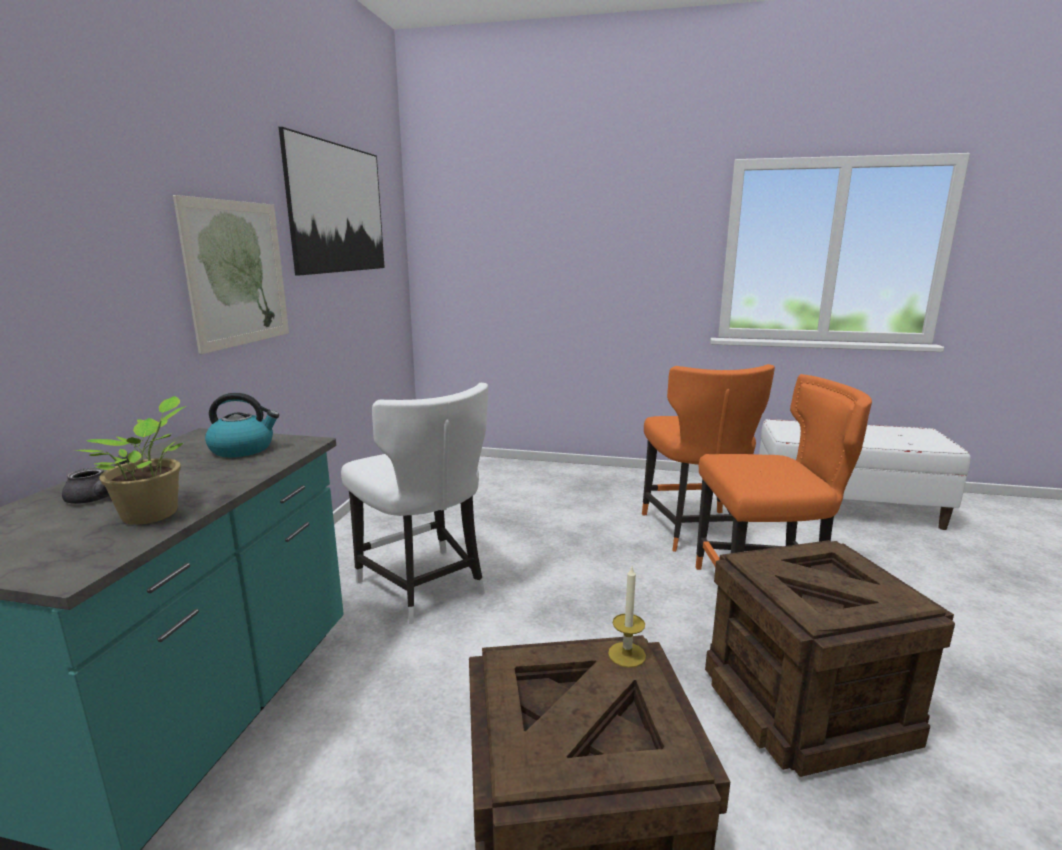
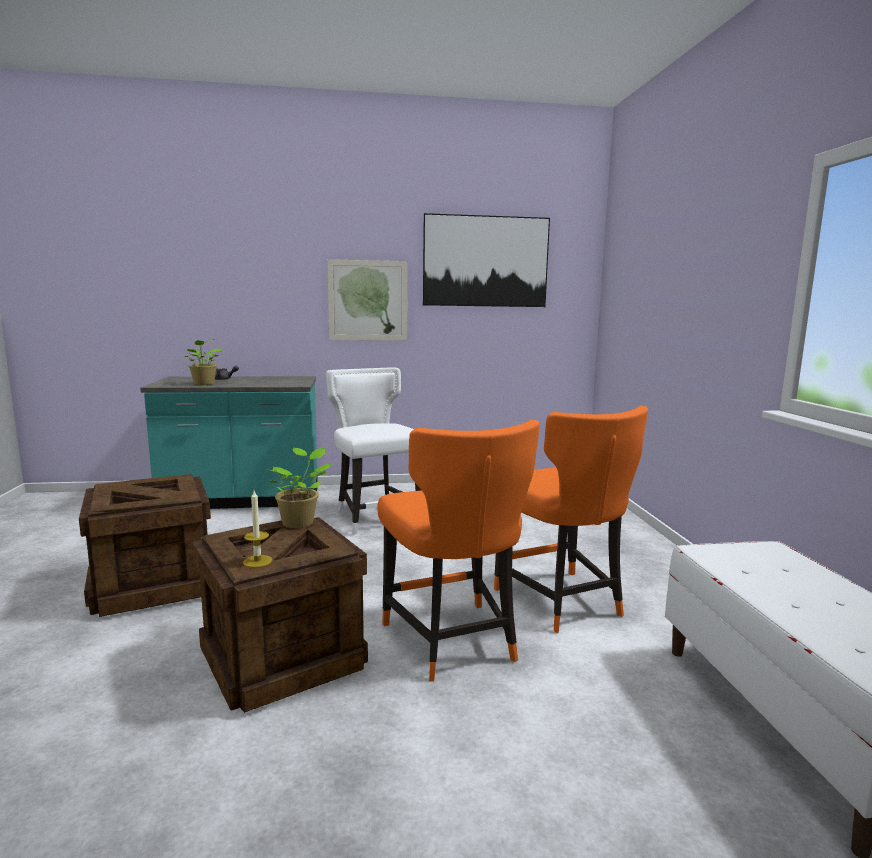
camera: 70 degrees right, 5 degrees down
(243, 449) = (284, 381): kettle -> none
(424, 587) = (375, 516): white chair -> white chair turned 120 degrees clockwise
(627, 654) = (183, 495): candle -> candle (257, 561)
(694, 531) = (561, 602): orange chair -> orange chair turned 90 degrees counterclockwise
(758, 562) = (300, 522): none -> potted plant

